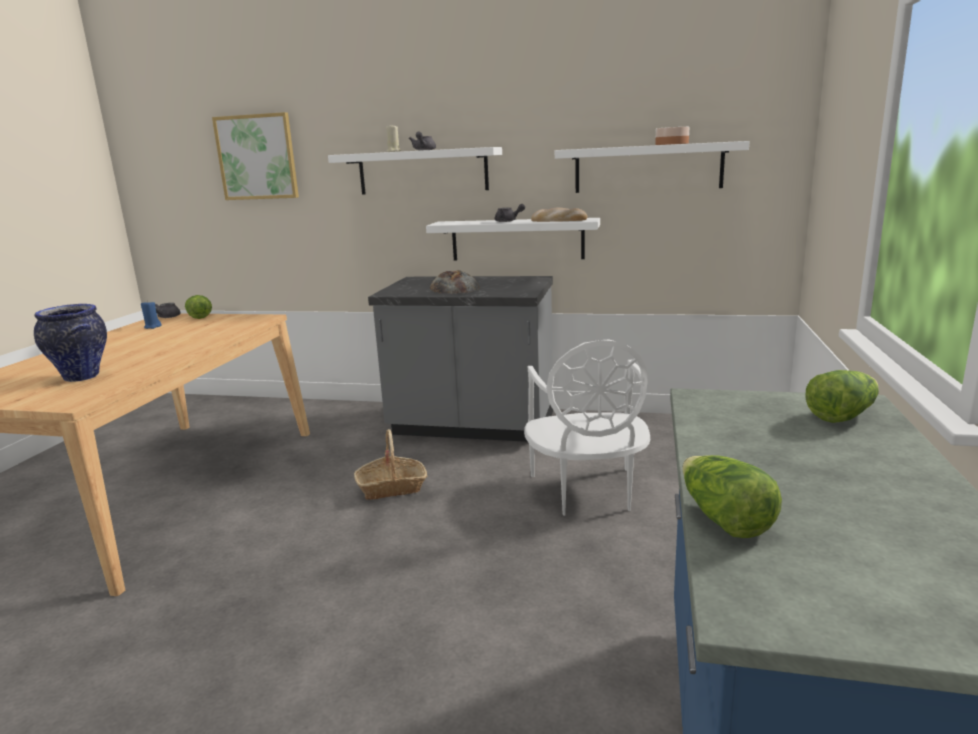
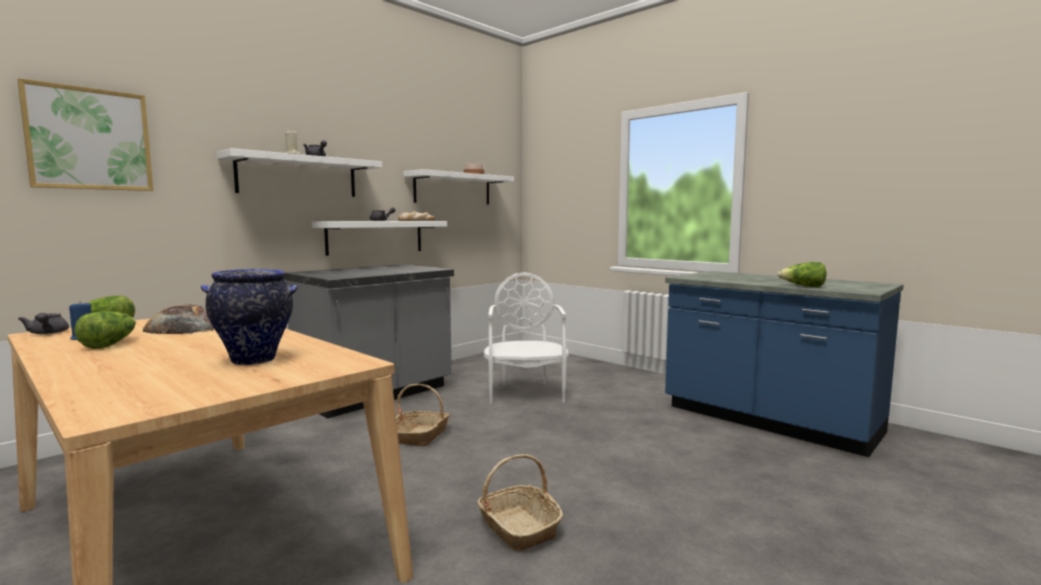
camera: 60 degrees left, 10 degrees down
(215, 618) = (518, 527): none -> basket
(454, 288) = (374, 271): bread -> bread (187, 327)
(587, 492) = (526, 392): white chair -> white chair turned 120 degrees counterclockwise
(841, 415) = (723, 273): lettuce -> lettuce (109, 344)

